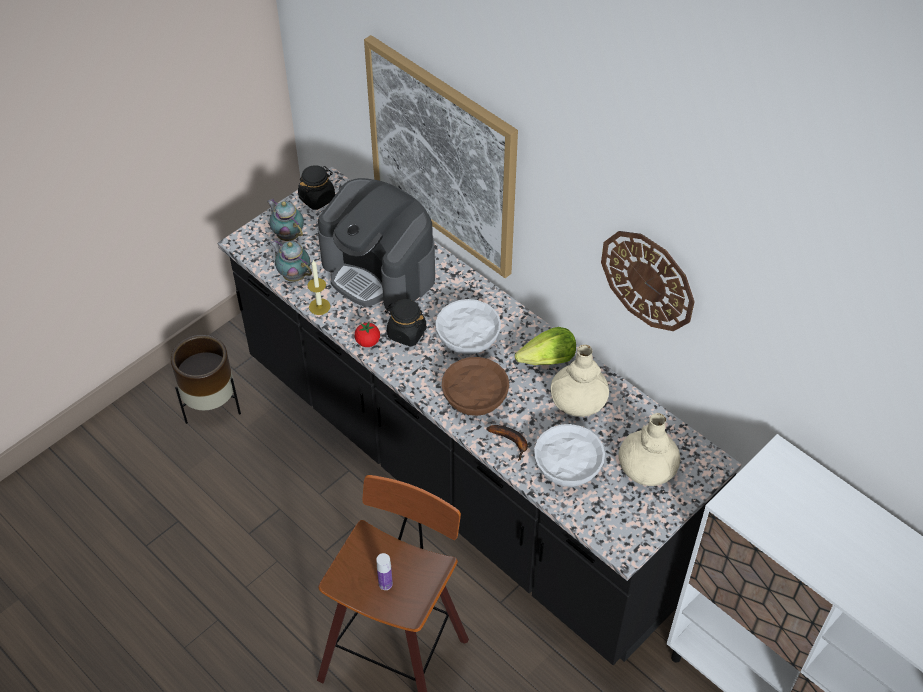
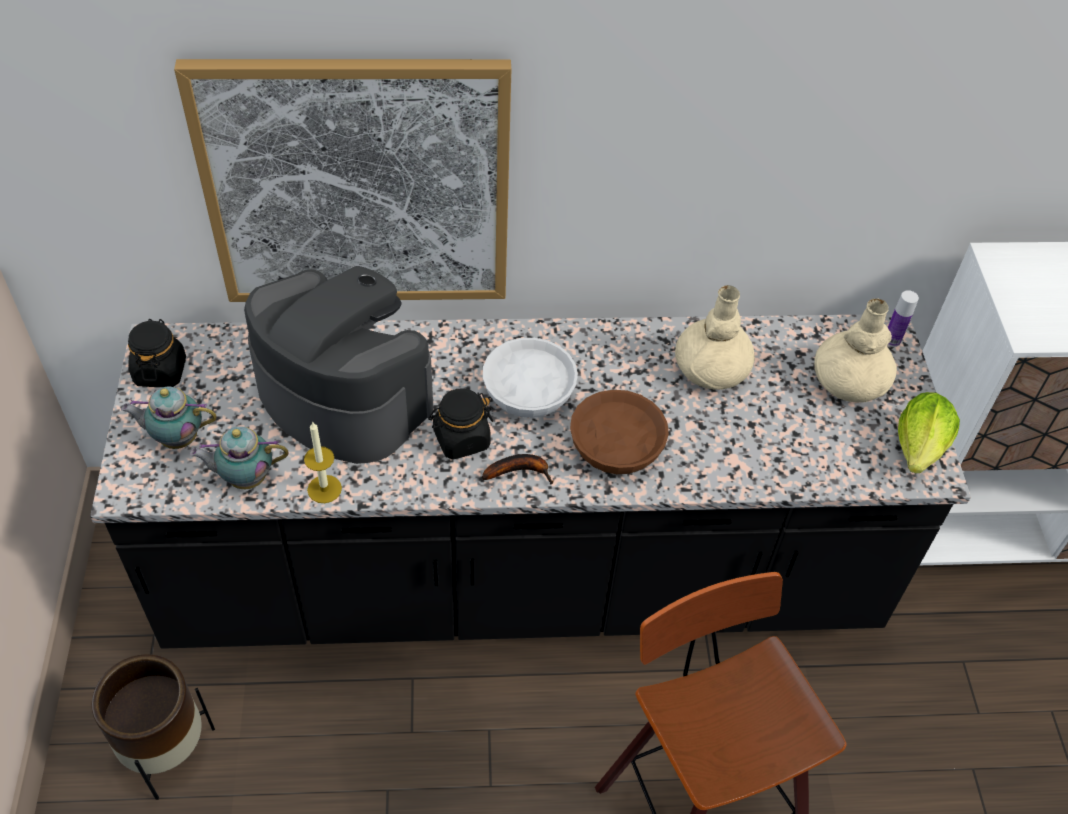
camera: 50 degrees left, 0 degrees up
(368, 342) = (432, 483): tomato -> none
(380, 271) = (343, 396): coffee machine -> coffee machine turned 135 degrees counterclockwise
(385, 584) = (745, 733): bottle -> bottle (892, 340)
(511, 441) = (710, 461): banana -> banana (520, 471)
(548, 360) = (634, 353): lettuce -> lettuce (920, 447)
(569, 465) = (788, 438): white bowl -> none
(648, 280) = (757, 159): wall clock -> none

